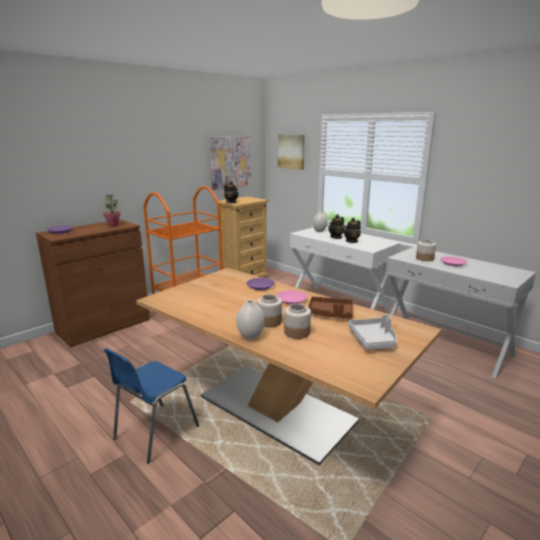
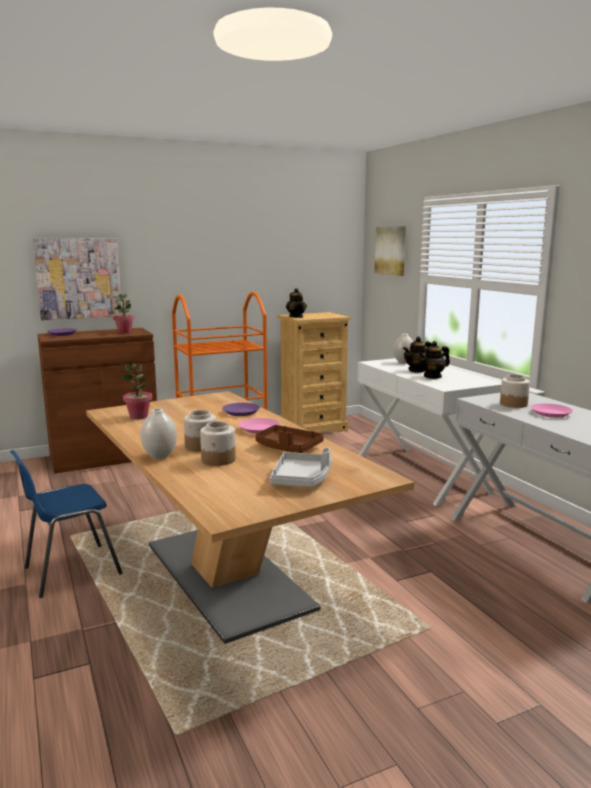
camera: 20 degrees right, 5 degrees down
(188, 301) = (139, 417): none -> potted plant
(230, 162) = (305, 263): picture -> picture (78, 278)

